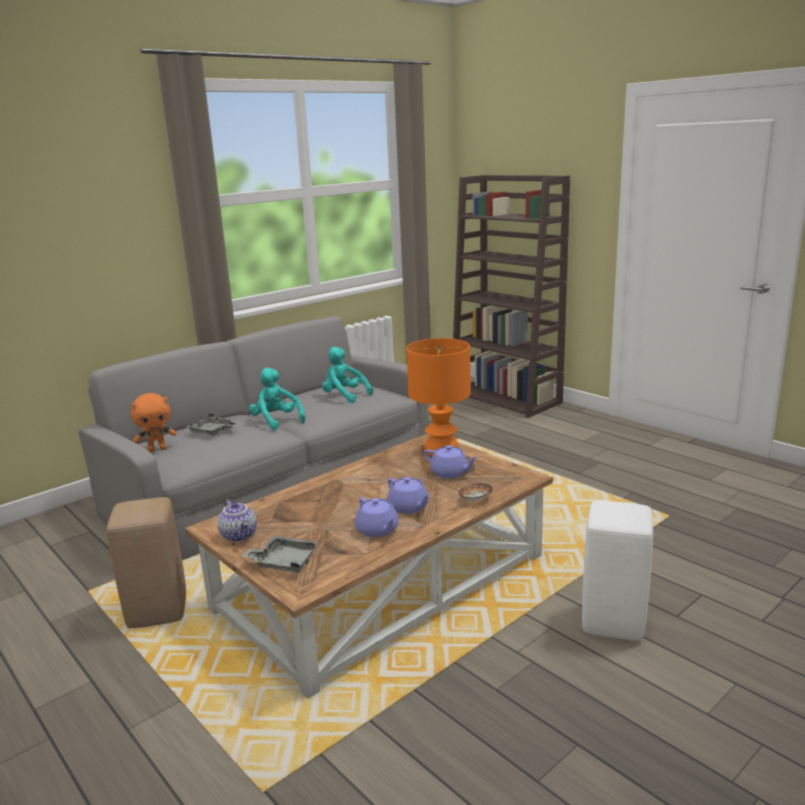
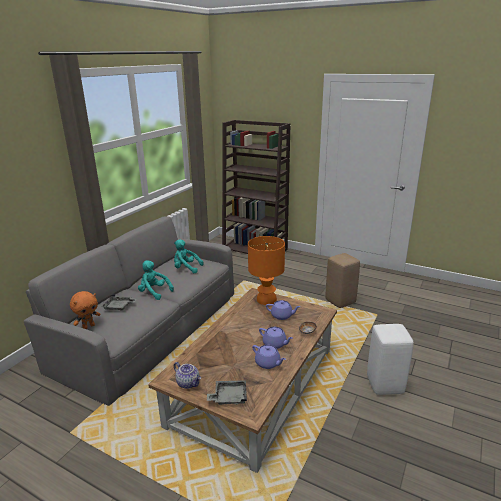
camera: 20 degrees left, 5 degrees up
(158, 612) = (129, 437): beige stool -> beige stool (341, 301)

